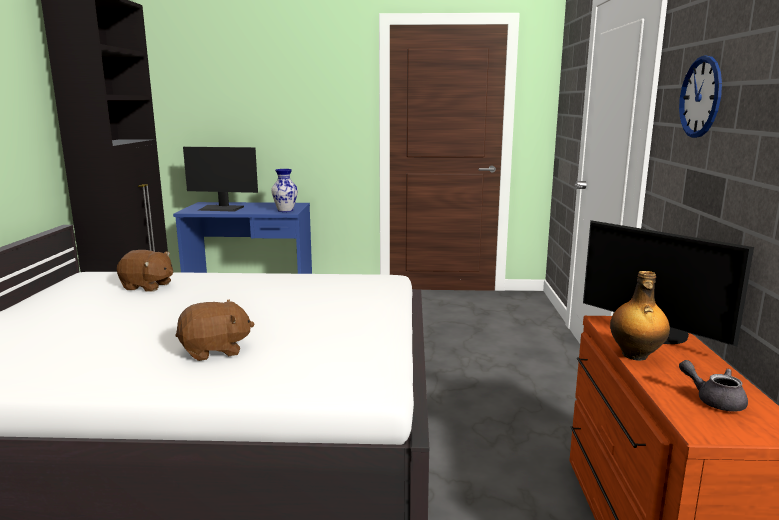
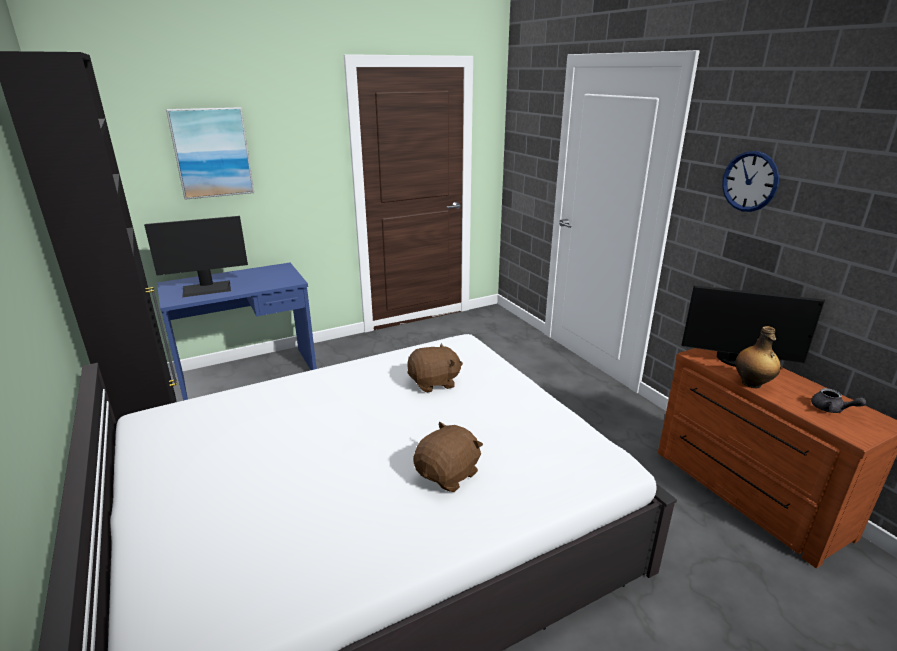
camera: 30 degrees left, 10 degrees up
(147, 286) = (251, 415): brown plush toy -> brown plush toy (434, 383)
(254, 97) = (212, 153): none -> picture
(285, 210) = (285, 280): vase -> none
(714, 400) = (831, 409): grey teapot -> grey teapot turned 150 degrees counterclockwise

